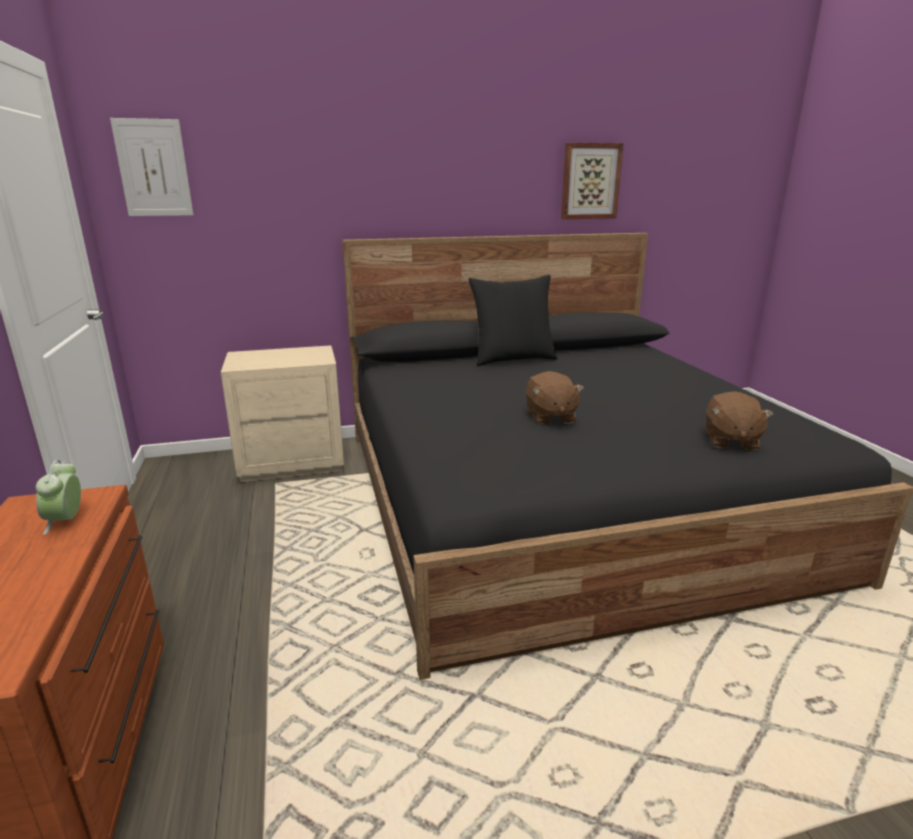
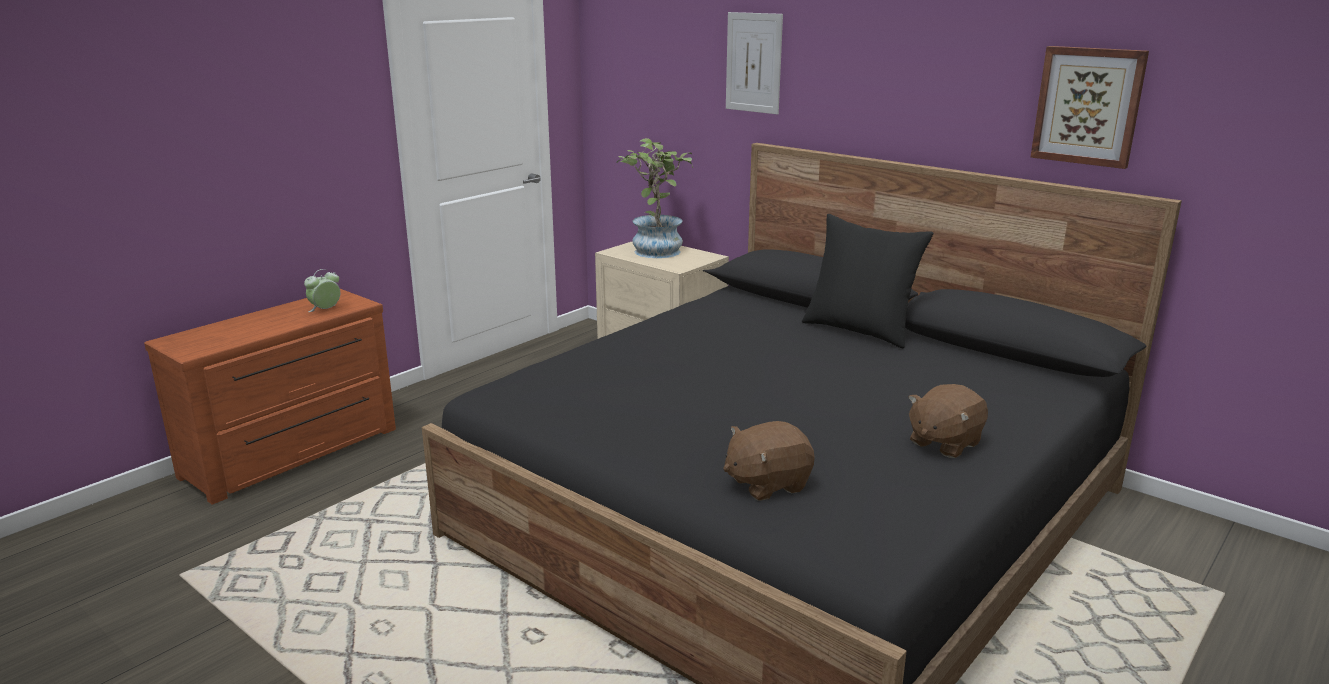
camera: 55 degrees right, 0 degrees up
(153, 168) = (621, 54): picture -> picture (753, 63)
(265, 356) = (656, 249): none -> potted plant
(550, 417) = (690, 385): brown plush toy -> brown plush toy (944, 443)

